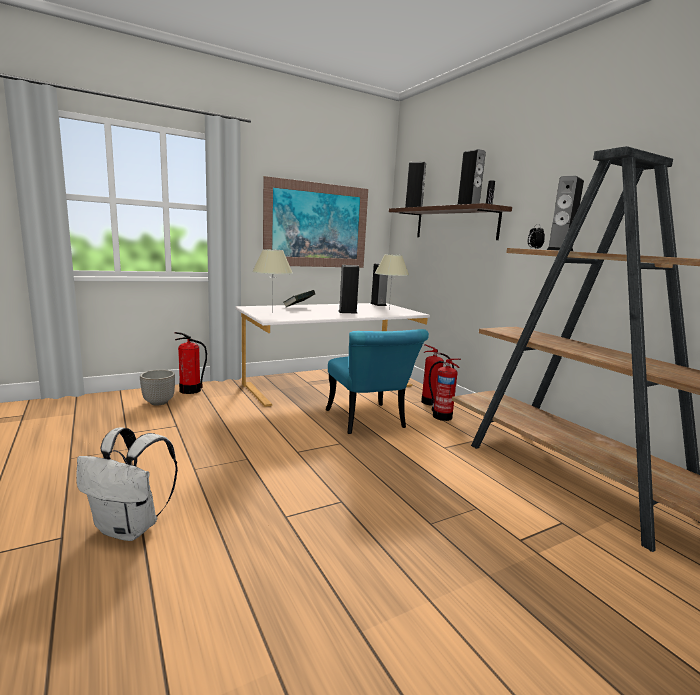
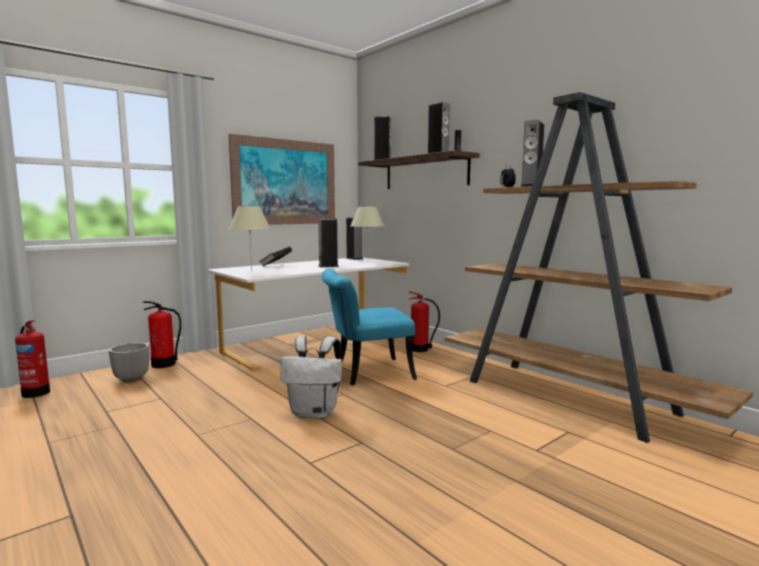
camera: 10 degrees left, 5 degrees down
(130, 528) = (147, 495): white backpack -> white backpack (315, 413)
(369, 422) = (365, 373): turquoise chair -> turquoise chair turned 105 degrees clockwise
(441, 416) = (433, 360): fire extinguisher -> fire extinguisher (35, 392)

